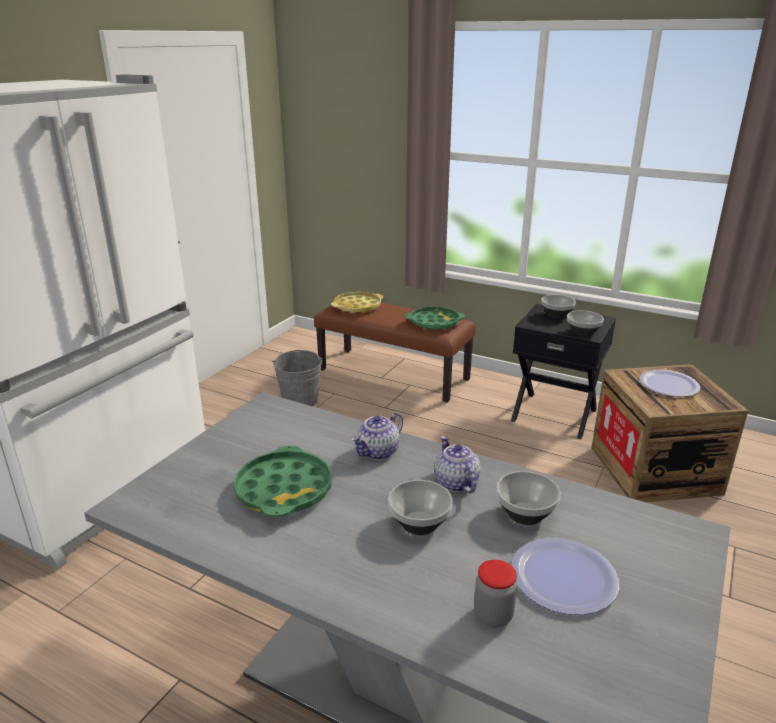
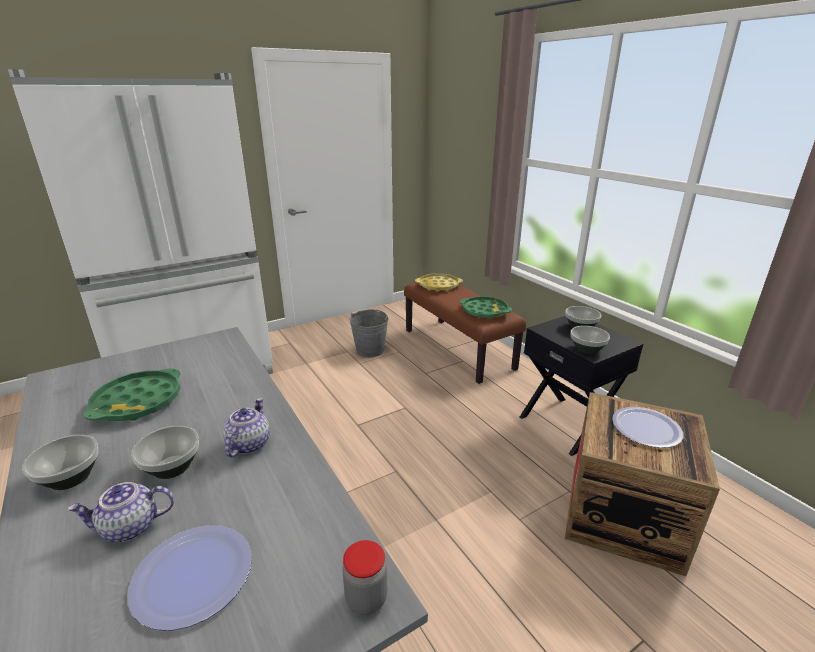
camera: 30 degrees right, 0 degrees up
(378, 452) = (236, 396): teapot -> teapot (129, 527)
(493, 615) = (91, 579): jar -> jar (366, 598)
(526, 514) = (256, 498): bowl -> bowl (69, 478)

